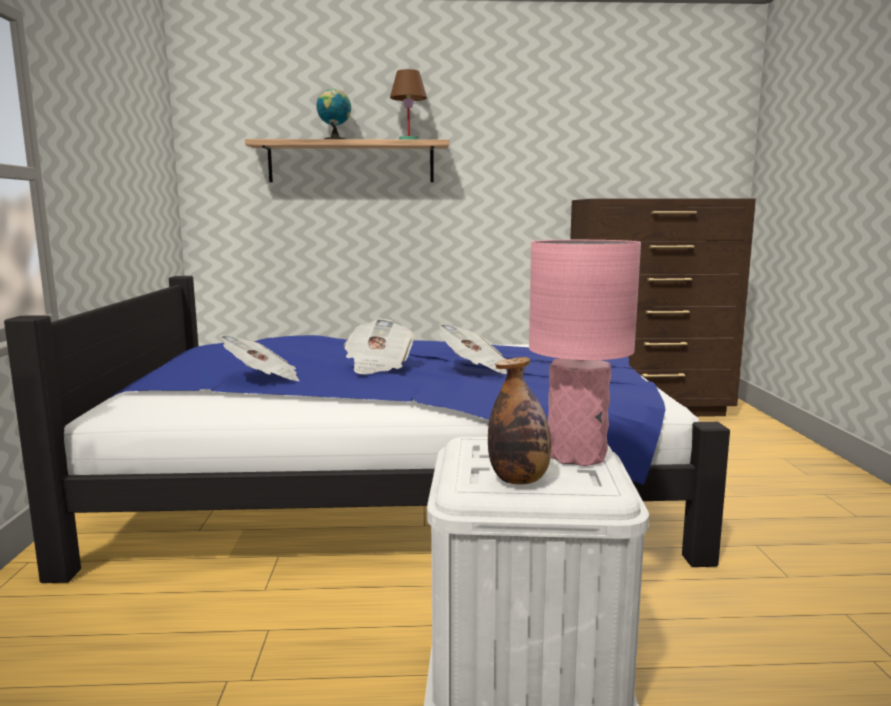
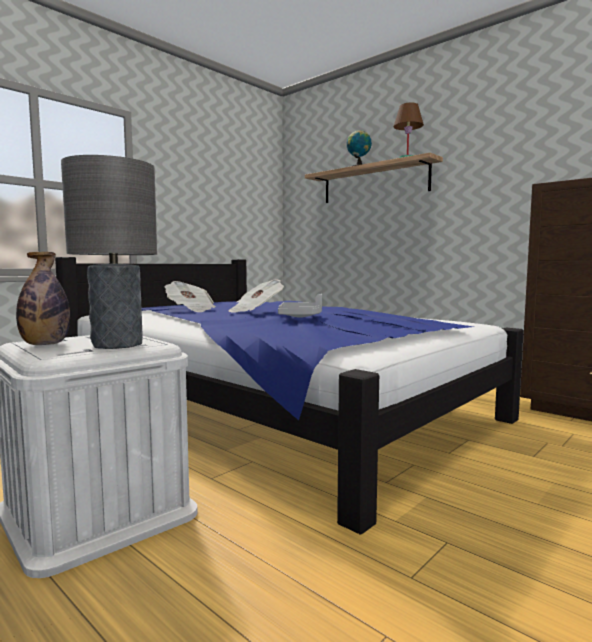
camera: 45 degrees right, 5 degrees down
(475, 368) = (301, 317): newspaper -> grey tray
(577, 456) = (117, 345): pink table lamp -> grey table lamp

